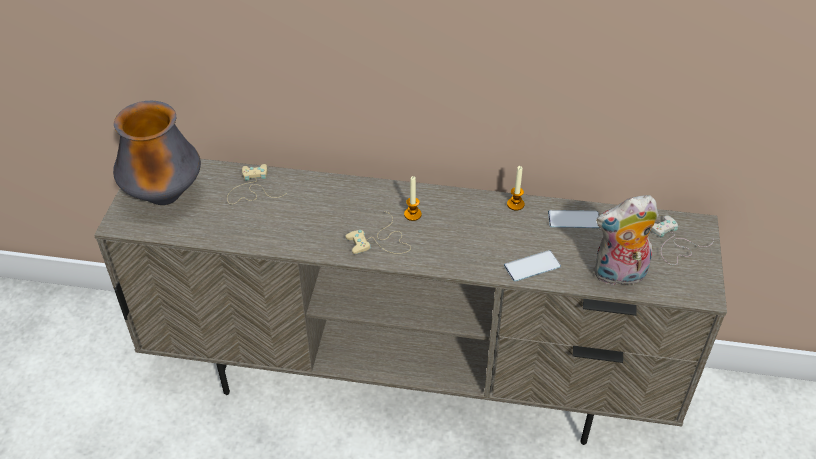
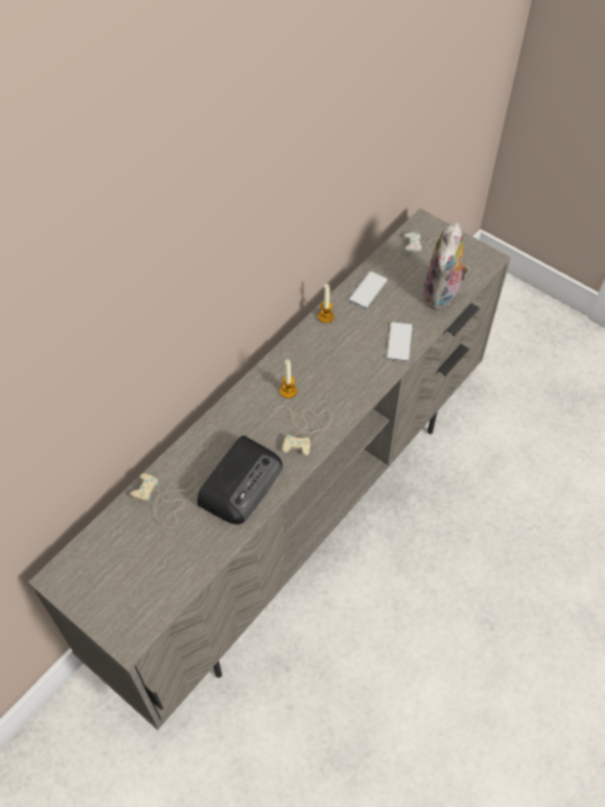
camera: 60 degrees left, 10 degrees up
(165, 196) = (118, 581): vase -> none
(298, 225) = (241, 482): none -> radio

